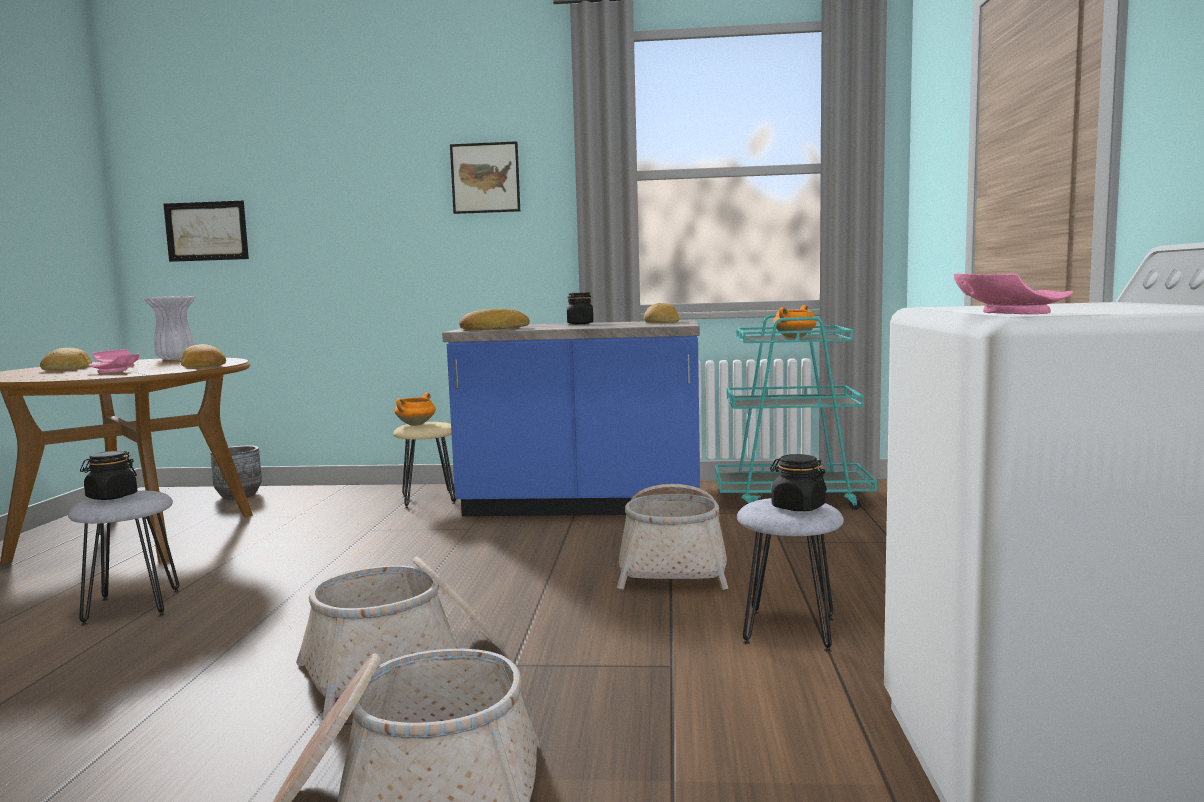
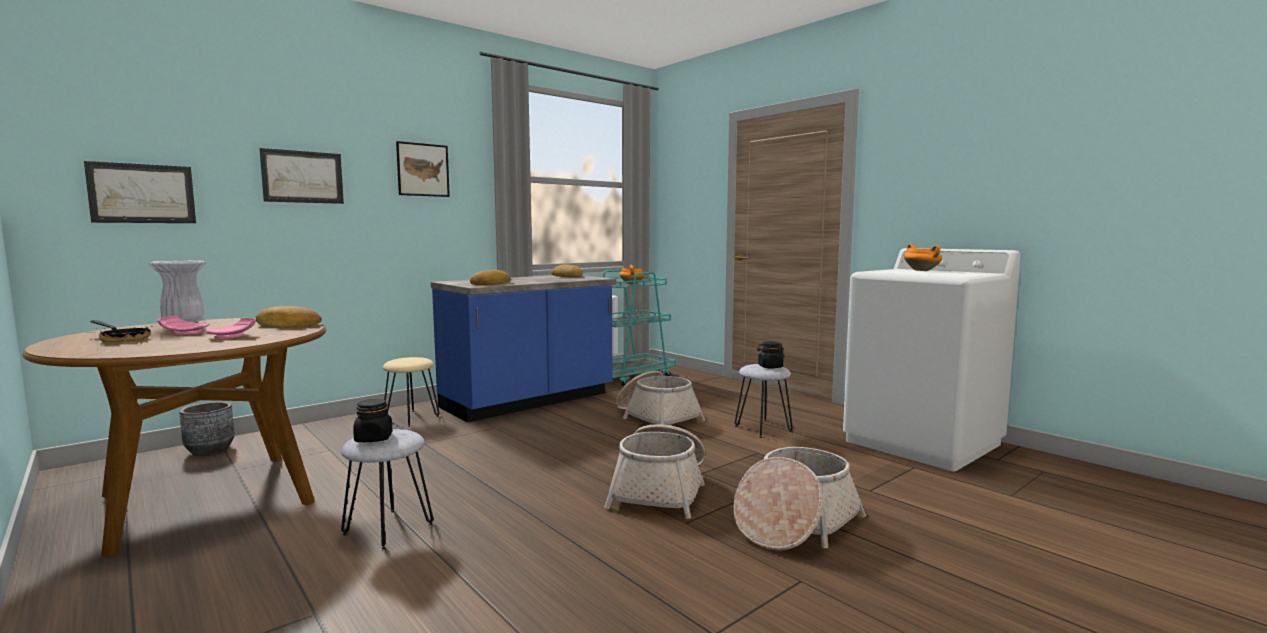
camera: 45 degrees left, 0 degrees up
(68, 368) = (122, 339): bread -> frying pan
(346, 201) = (303, 177): none -> picture
(415, 425) = (402, 361): orange cooking pot -> orange cooking pot (922, 270)
(580, 324) = (517, 278): black jar -> none
(1008, 314) = (951, 276): pink plate -> none

